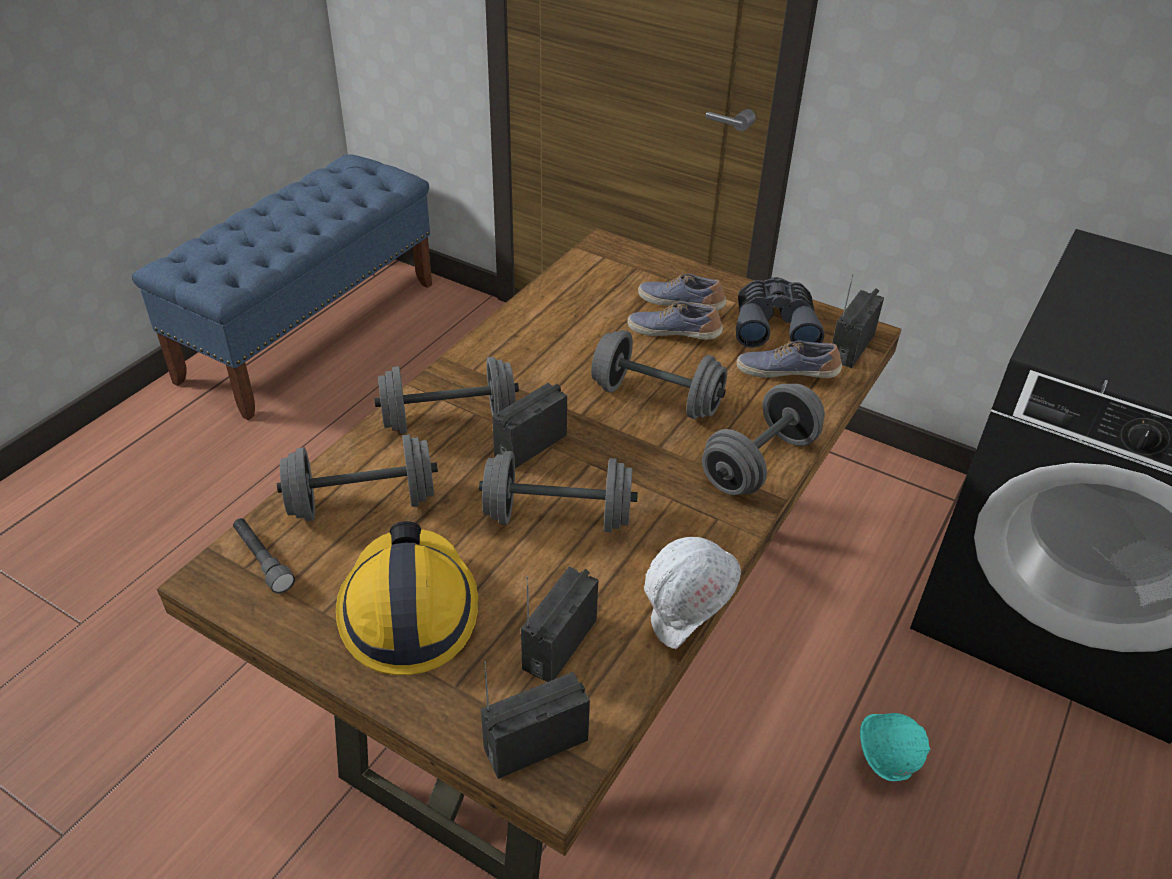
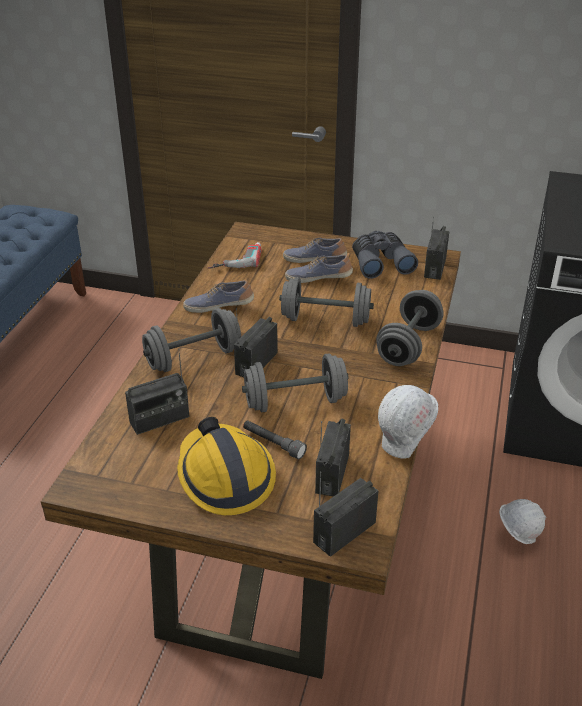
camera: 15 degrees left, 5 degrees down
(262, 561) = (108, 468): grey flashlight -> grey flashlight (273, 444)
(362, 503) = (159, 420): grey dumbbell -> radio
(572, 284) = (236, 259): none -> power drill
(786, 373) = (401, 289): shoe -> shoe (219, 306)
(883, 764) = (516, 538): turquoise hard hat -> white hard hat

